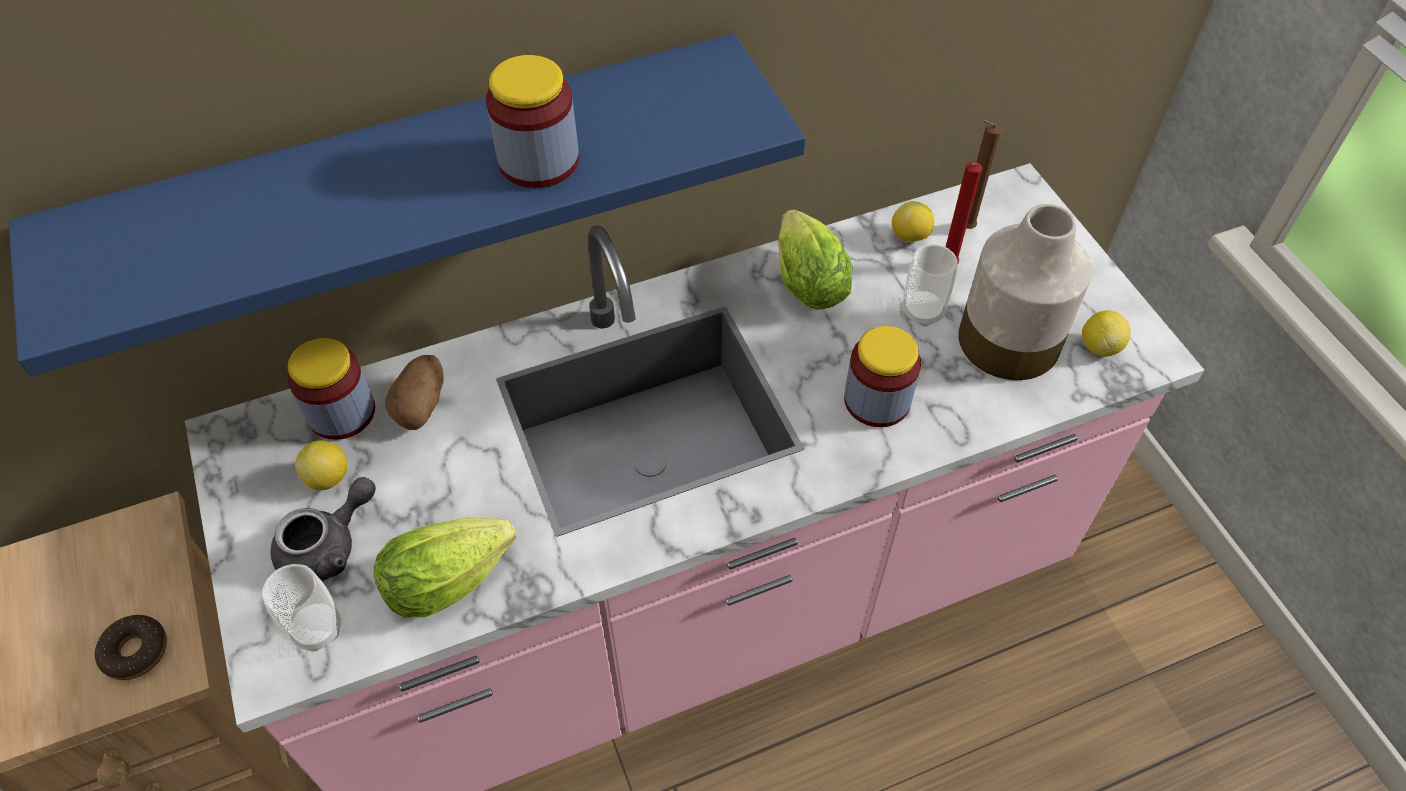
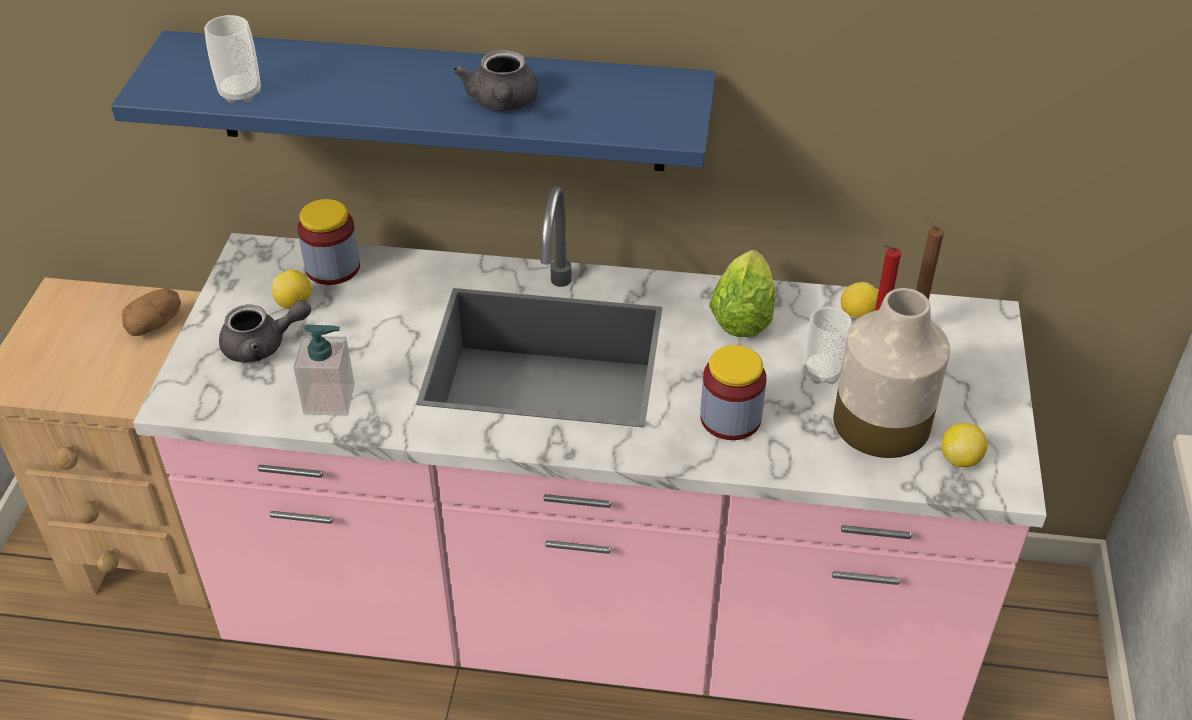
camera: 30 degrees right, 10 degrees down
(136, 651) = (120, 378): donut -> none
(317, 629) = (220, 390): cup -> cup (240, 93)
(421, 404) = (389, 284): potato -> potato (155, 324)
(455, 577) = (329, 399): lettuce -> soap dispenser
(538, 161) = (502, 103): jar -> grey teapot

